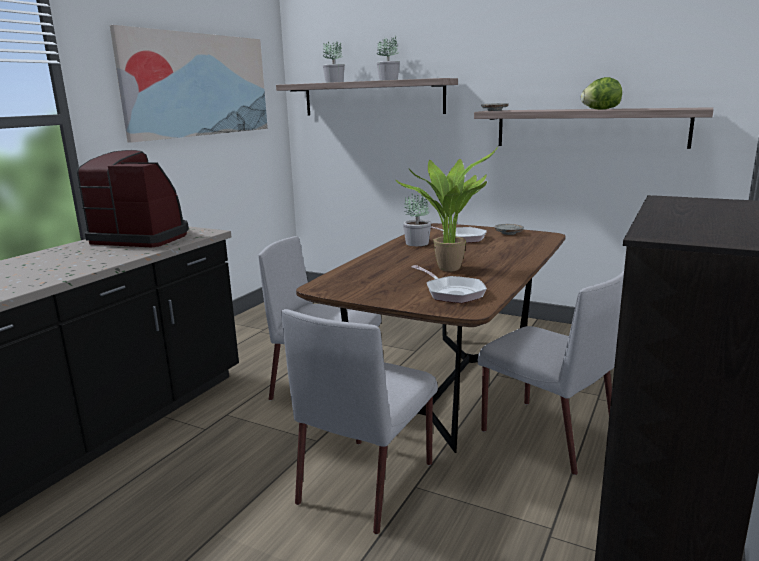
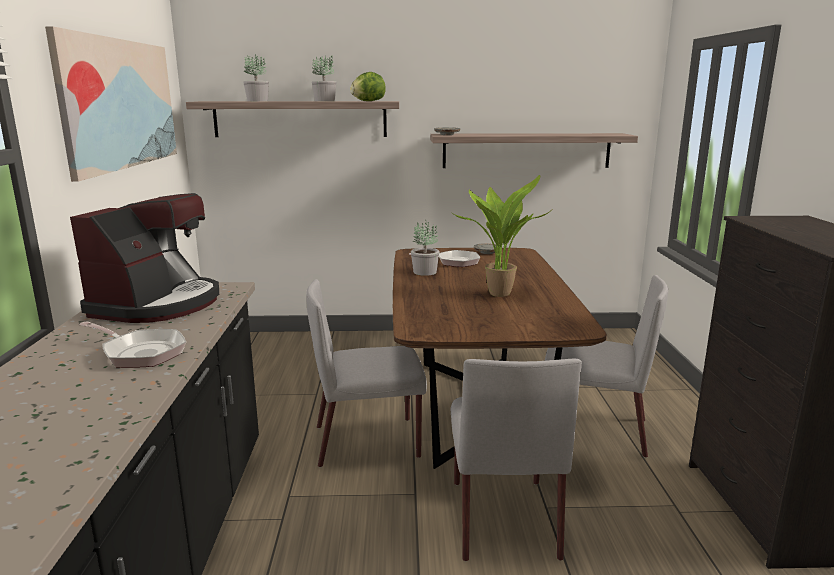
camera: 30 degrees left, 0 degrees up
(142, 237) = (158, 304): coffee machine -> coffee machine turned 120 degrees clockwise
(451, 293) = (541, 316): frying pan -> frying pan (140, 353)
(600, 109) = (544, 134): lettuce -> lettuce (368, 101)

